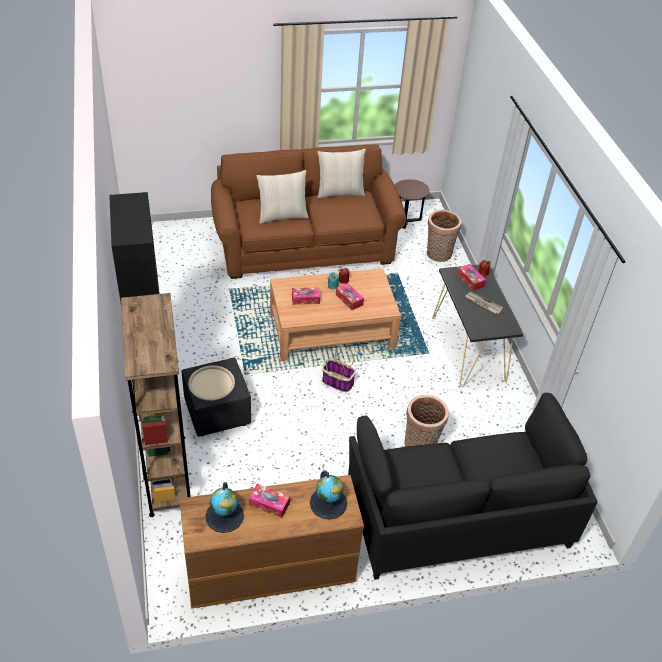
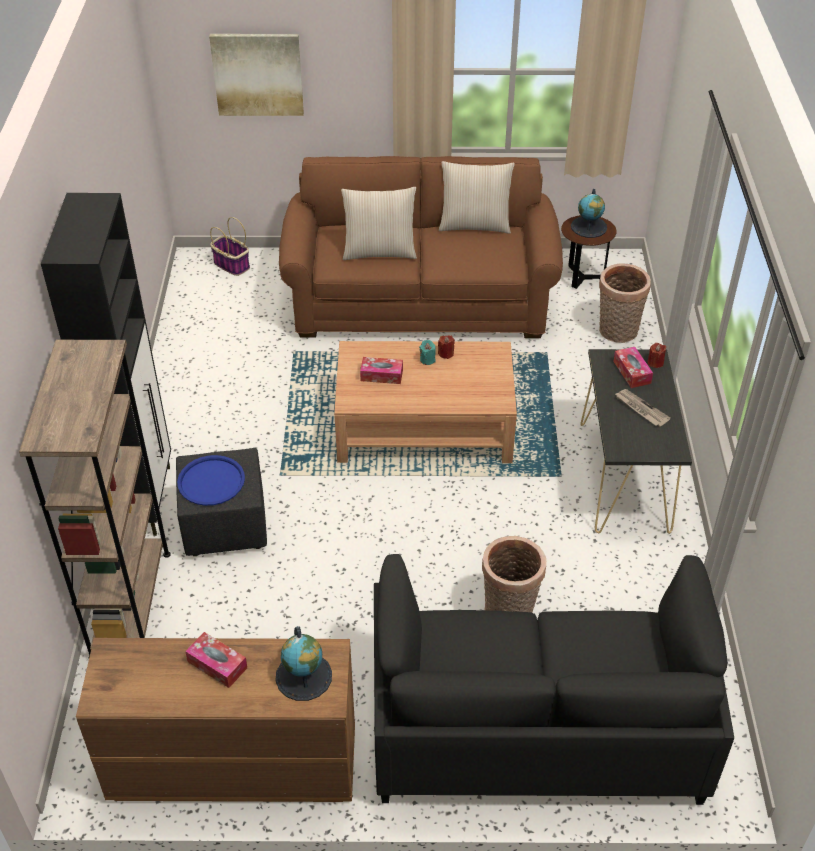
camera: 15 degrees right, 0 degrees up
(186, 100) = (258, 74): none -> picture
(211, 383) = (211, 481): beige tray -> blue tray
(224, 516) = (148, 672): globe -> globe (589, 227)
(337, 382) = (410, 502): basket -> basket (231, 265)
(349, 300) = (445, 383): tissue box -> none

